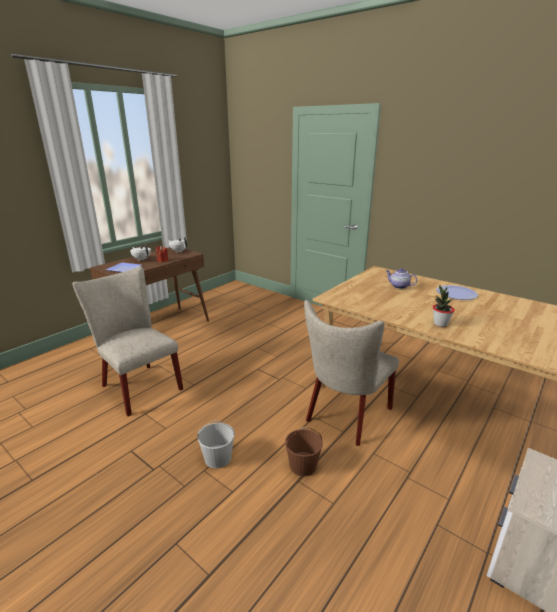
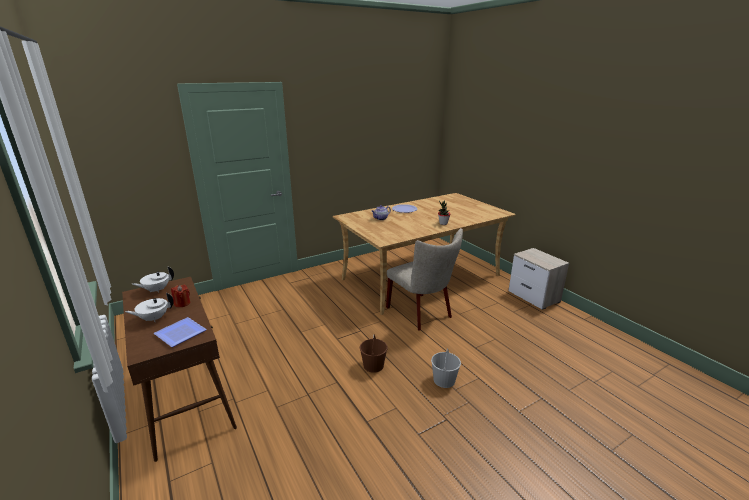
camera: 70 degrees left, 0 degrees up
(138, 386) = (311, 426): beige chair -> none
(303, 465) = (462, 342): brown bucket -> brown bucket (373, 365)

